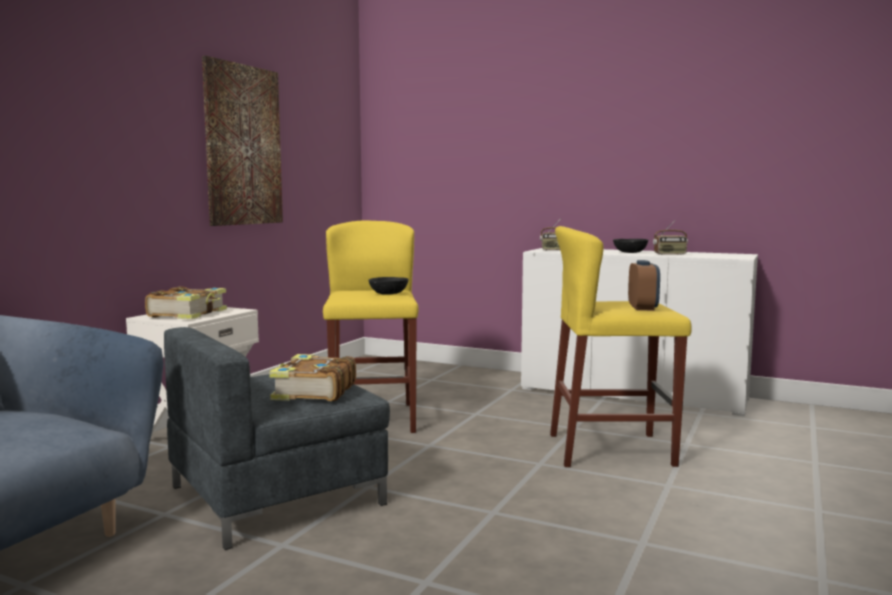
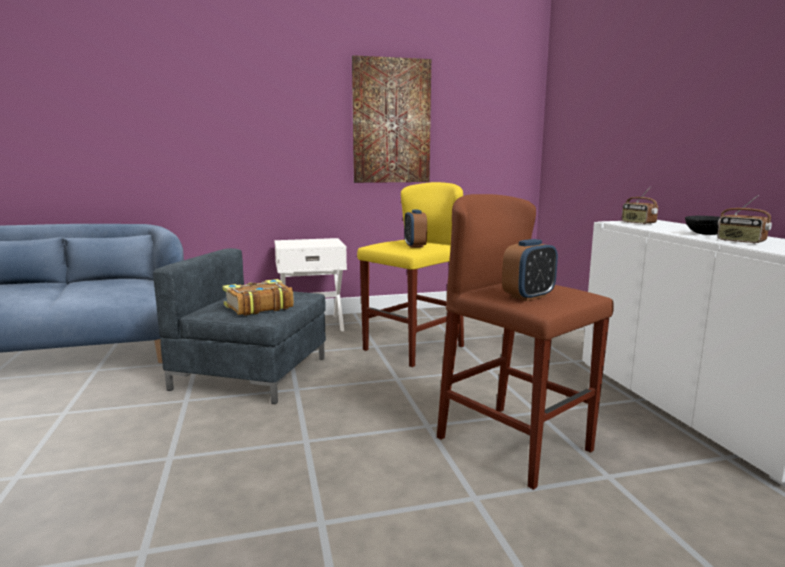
camera: 50 degrees right, 5 degrees up
(189, 314) = (304, 242): book -> none
(389, 293) = (415, 246): black bowl -> alarm clock
(611, 450) = (514, 444): yellow stool -> brown stool

